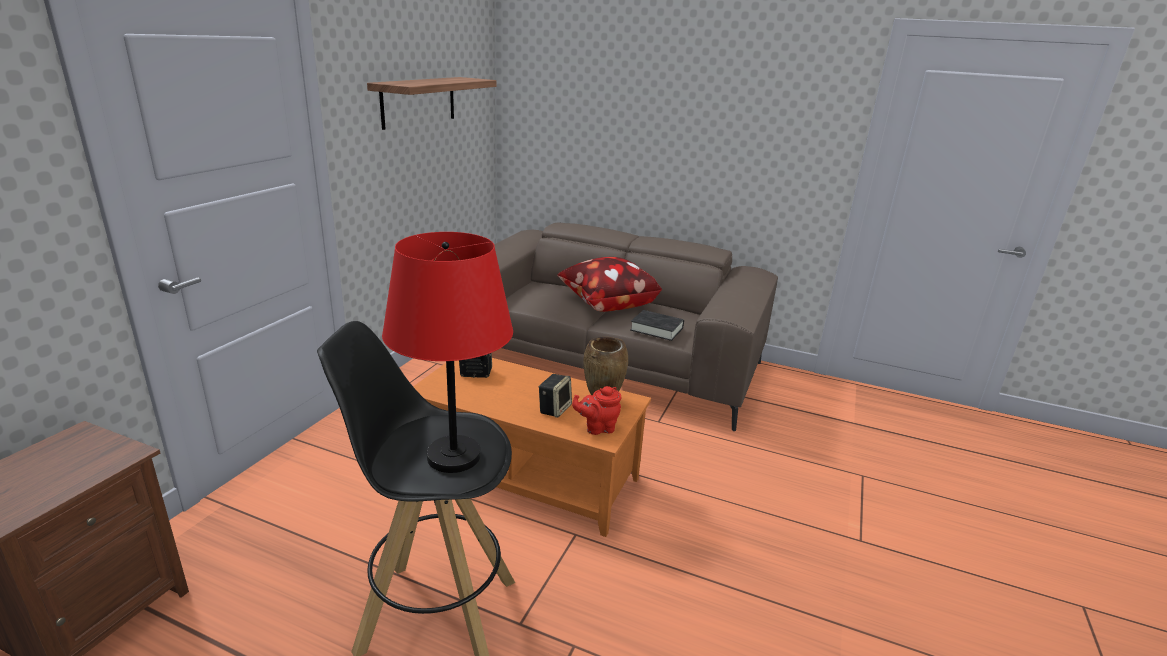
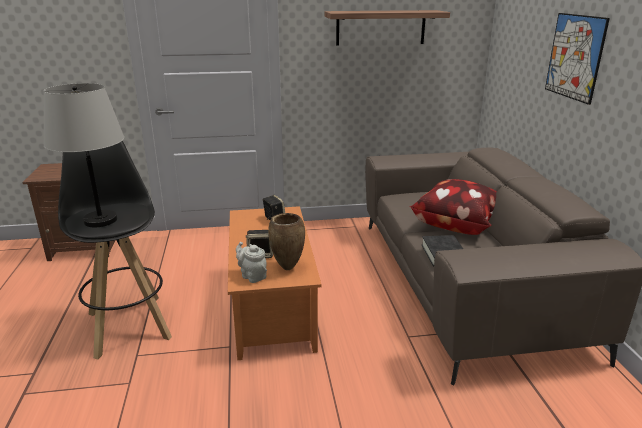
camera: 60 degrees right, 0 degrees up
(453, 457) = (100, 220): red table lamp -> grey table lamp
(597, 428) = (252, 276): red teapot -> grey teapot
(649, 121) = (575, 57): none -> picture

